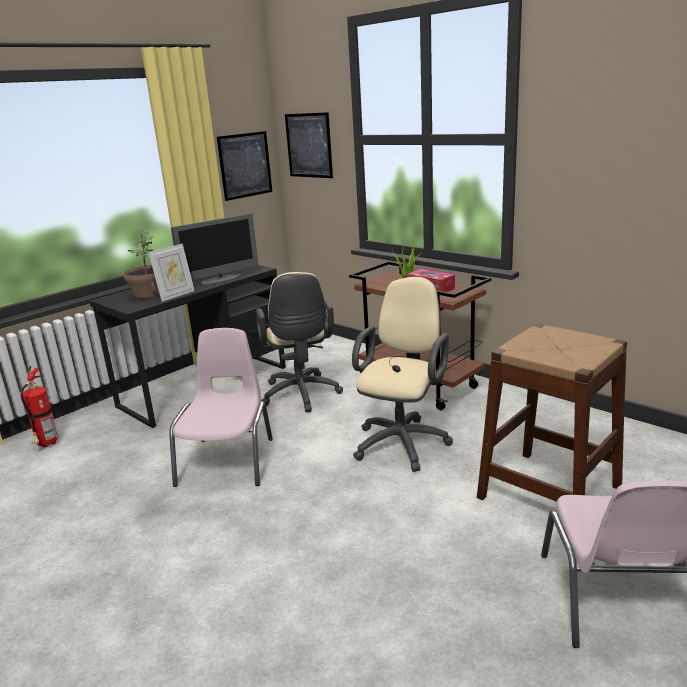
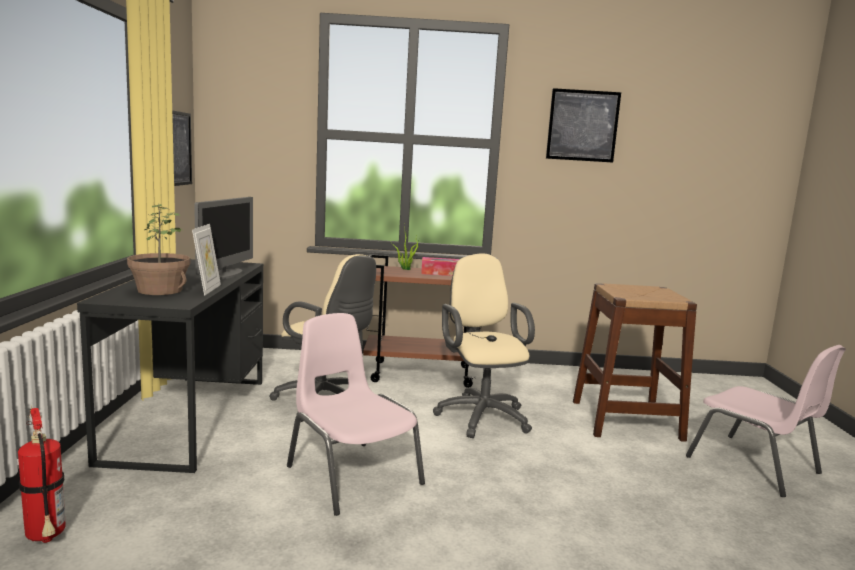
camera: 45 degrees left, 10 degrees down
(309, 145) = (248, 135): picture -> picture (582, 125)

